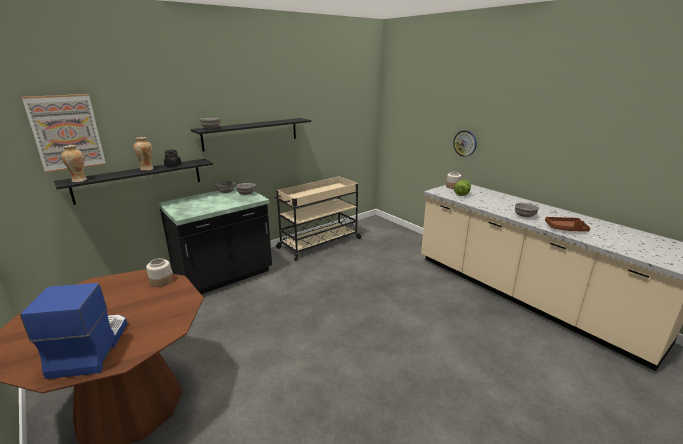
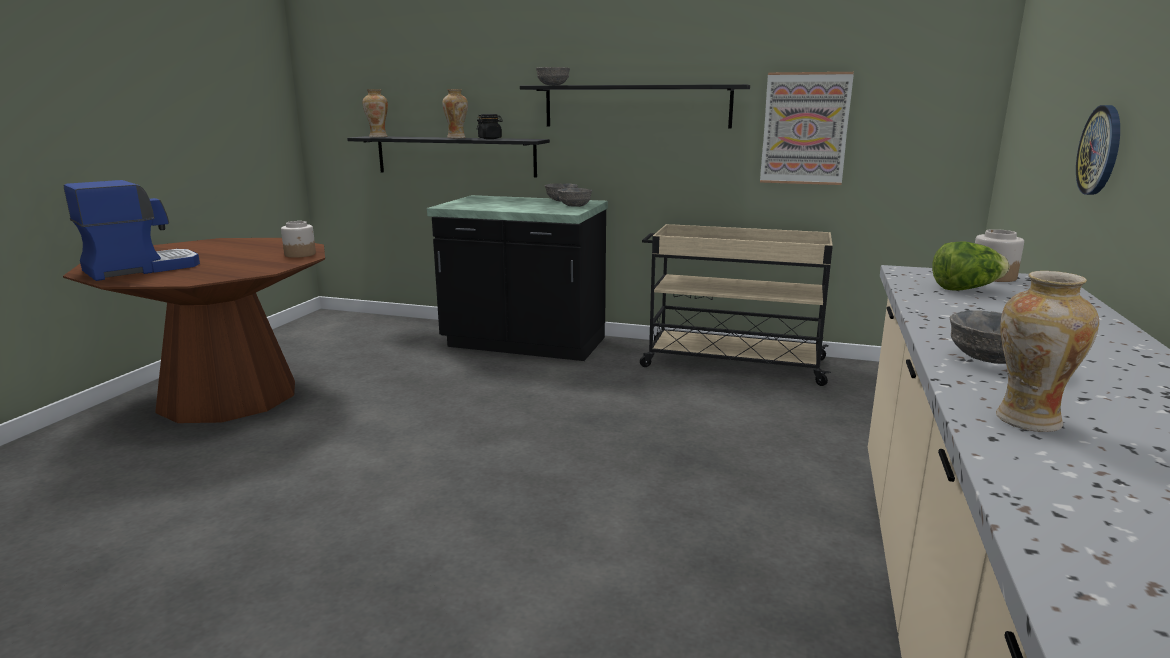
camera: 55 degrees right, 5 degrees down
(66, 132) = (385, 75): picture -> picture (805, 129)
(565, 229) = (1027, 420): brown tray -> vase

